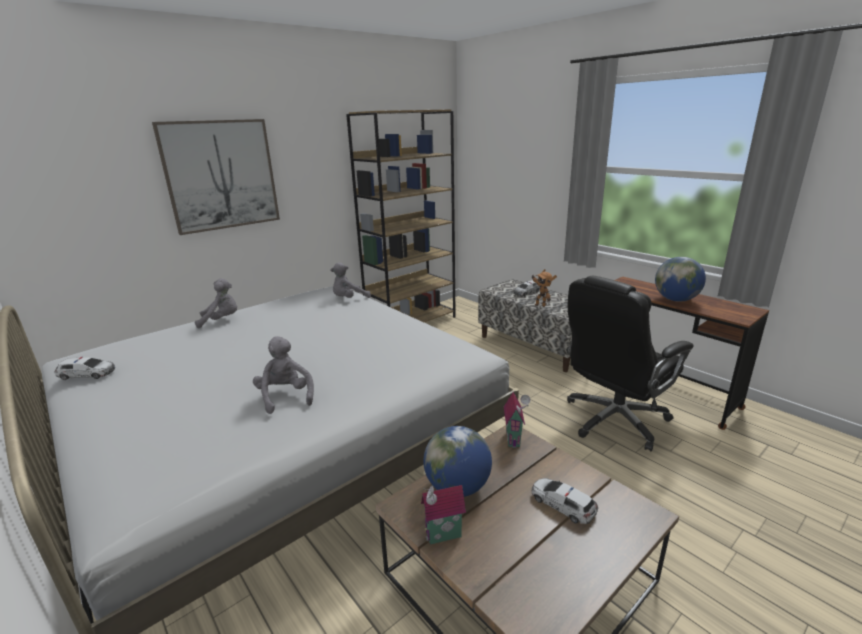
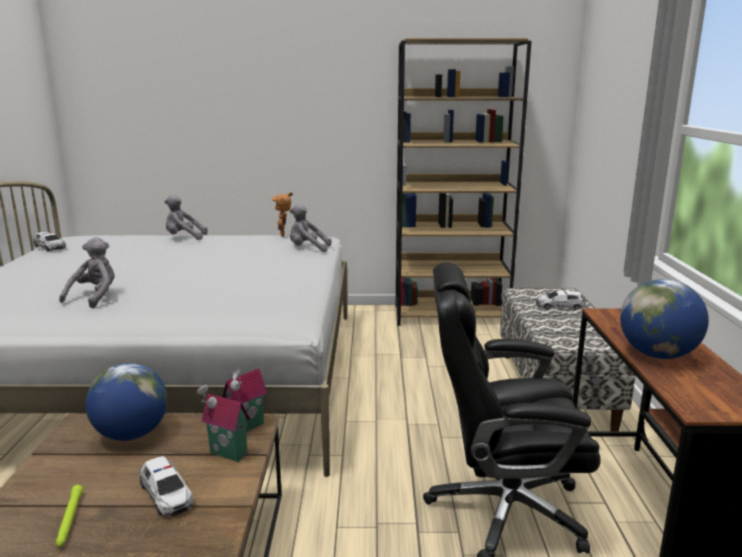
camera: 40 degrees right, 5 degrees down
(221, 175) = (247, 102): picture -> none
(221, 320) = (184, 238): grey plush toy -> grey plush toy turned 150 degrees clockwise
(444, 537) = (54, 458): toy house -> toy house (226, 454)
(540, 305) = (544, 324): toy robot -> toy robot (284, 235)
(548, 561) = (69, 520): none -> green flashlight
(562, 504) = (166, 494): toy car -> toy car turned 150 degrees clockwise

